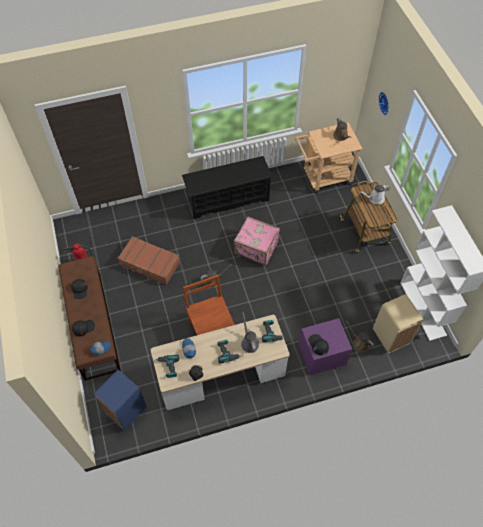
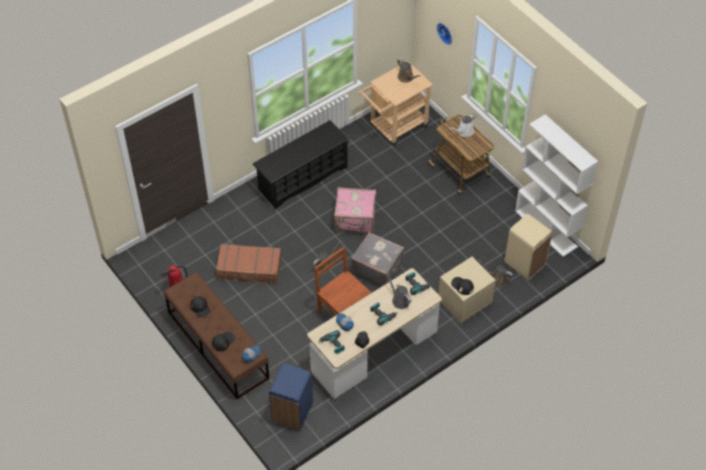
camera: 20 degrees left, 5 degrees down
(256, 298) = (377, 268): none -> grey suitcase
(321, 355) = (464, 302): purple nightstand -> beige nightstand

